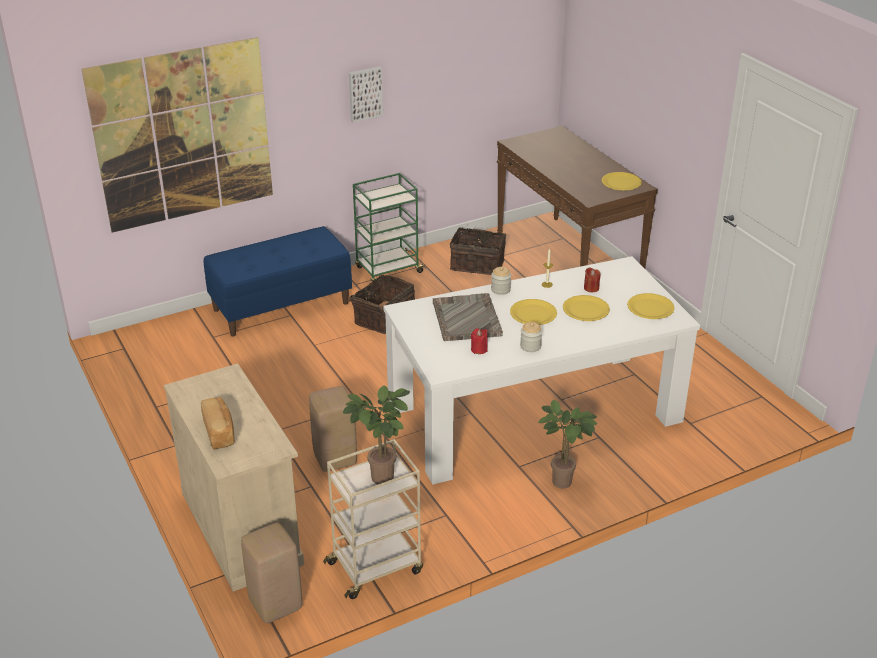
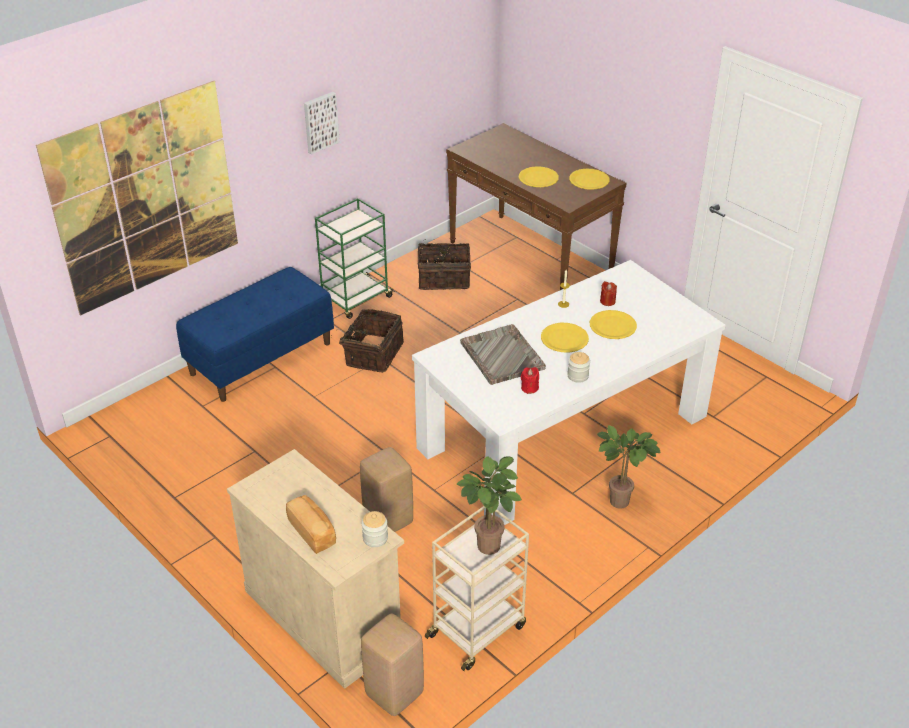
camera: 15 degrees left, 5 degrees up
(500, 290) = (521, 317): jar -> jar (375, 538)
(650, 307) = (672, 314): yellow plate -> yellow plate (538, 178)

